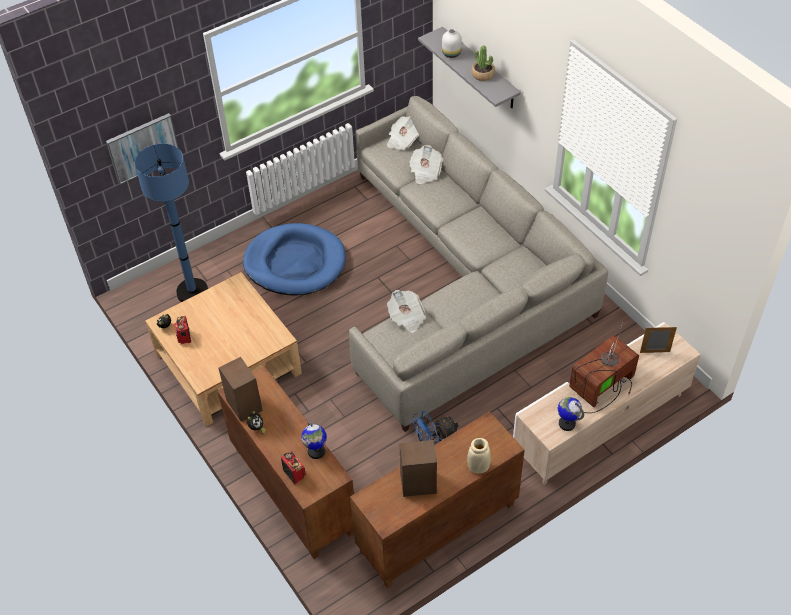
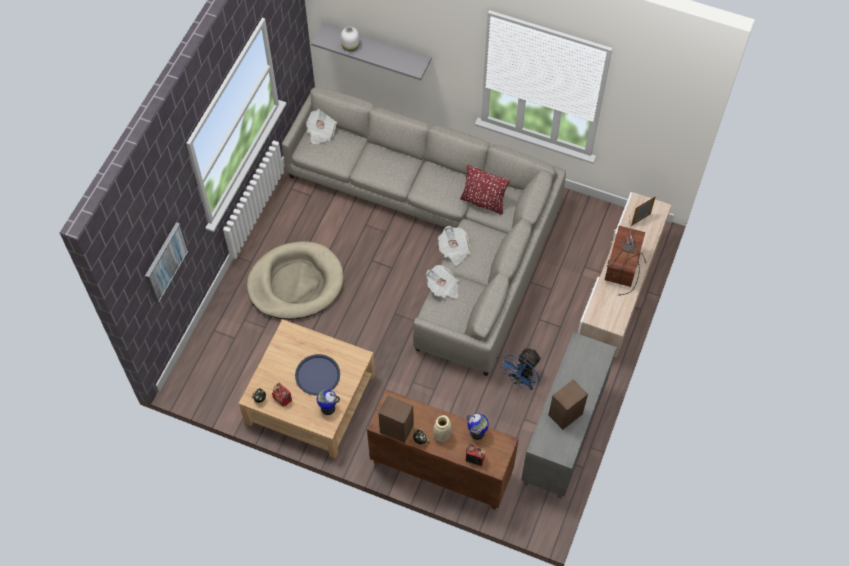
camera: 35 degrees left, 10 degrees up
(192, 292) = (231, 354): blue floor lamp -> none
(231, 333) = (317, 375): none -> blue tray
(295, 263) = (295, 283): blue dog bed -> beige dog bed
(425, 172) = (361, 152): newspaper -> newspaper (454, 250)
(437, 529) = (564, 436): brown cabinet -> grey cabinet
(478, 467) = (596, 378): beige vase -> beige vase (442, 435)
(483, 74) = (390, 54): potted plant -> none
(507, 264) = (483, 202): none -> red pillow
(567, 423) = (620, 309): globe -> globe (328, 408)

